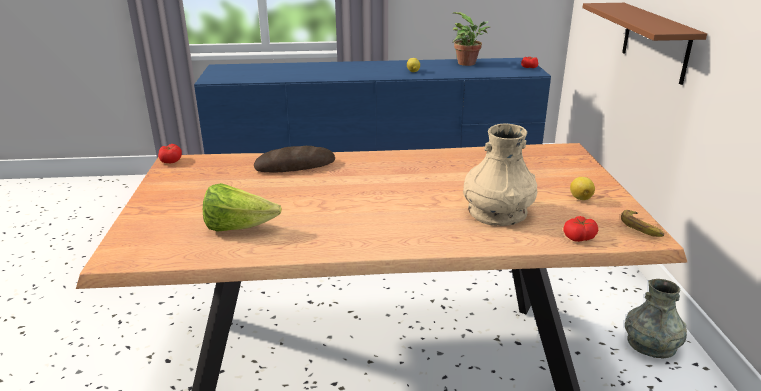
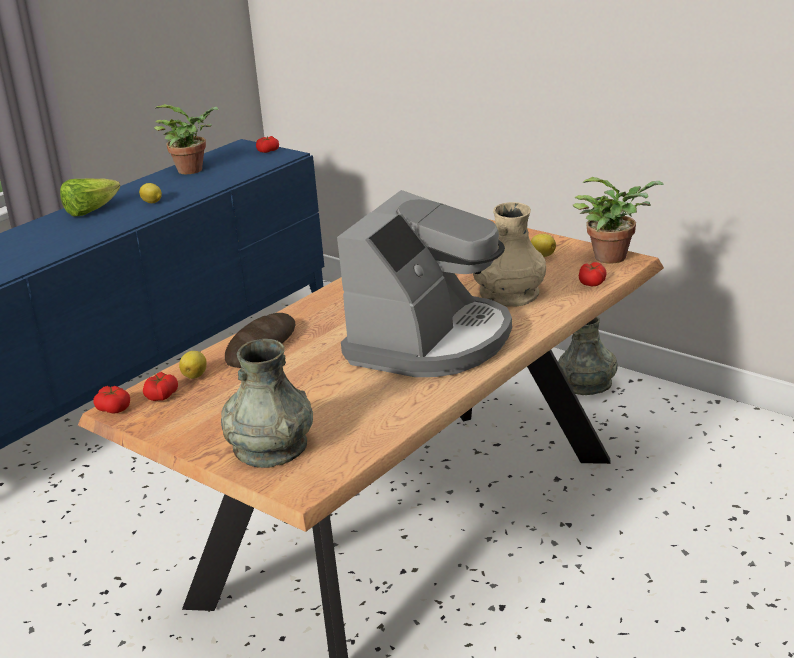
camera: 45 degrees left, 0 degrees up
(164, 223) = (270, 447): none -> grey vase
(200, 165) = (161, 395): none -> tomato
(234, 164) = (195, 375): none -> lemon
(238, 228) = (346, 411): lettuce -> lettuce (90, 211)
(378, 214) = (431, 341): none -> coffee machine
(641, 228) = (614, 256): banana -> potted plant
(655, 42) = (440, 83): brown shelf -> none

